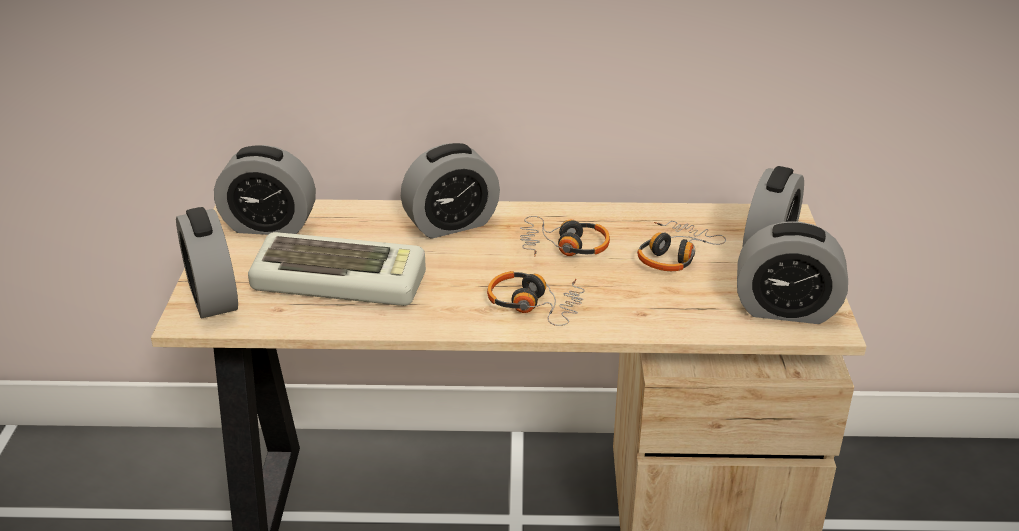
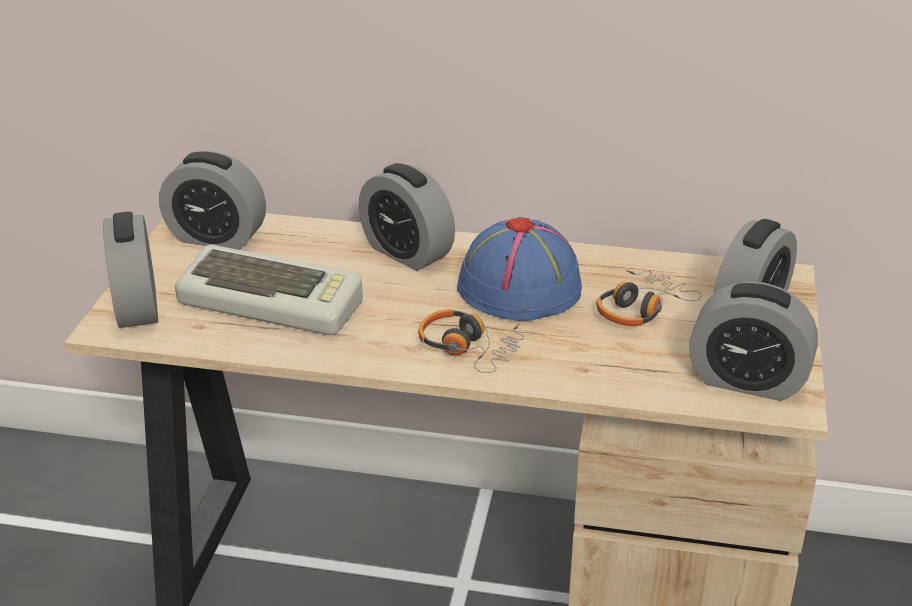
camera: 10 degrees right, 0 degrees up
(451, 224) = (407, 253): alarm clock -> alarm clock turned 60 degrees clockwise
(563, 247) = (521, 288): headphones -> blue hat

